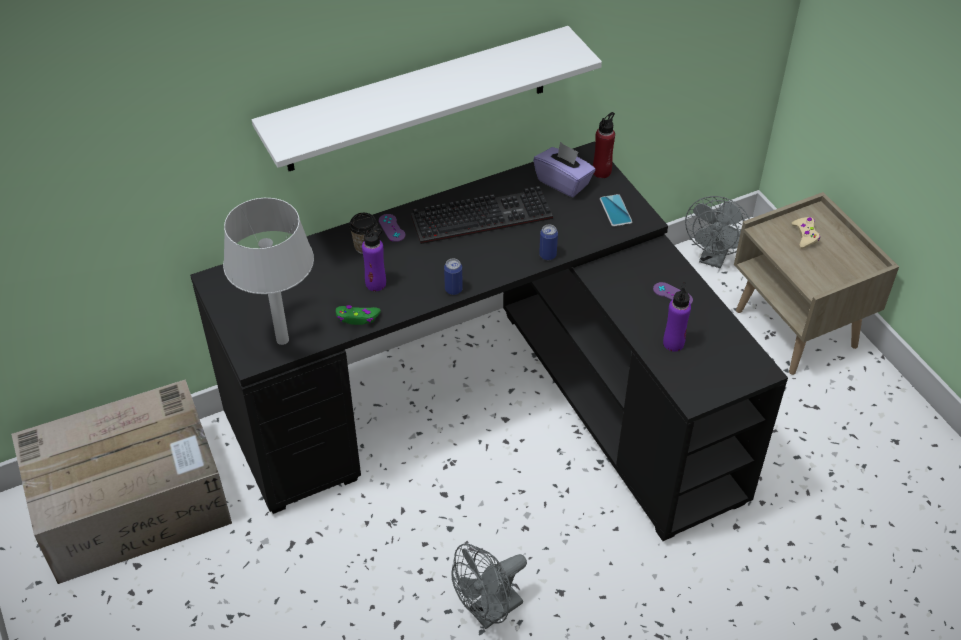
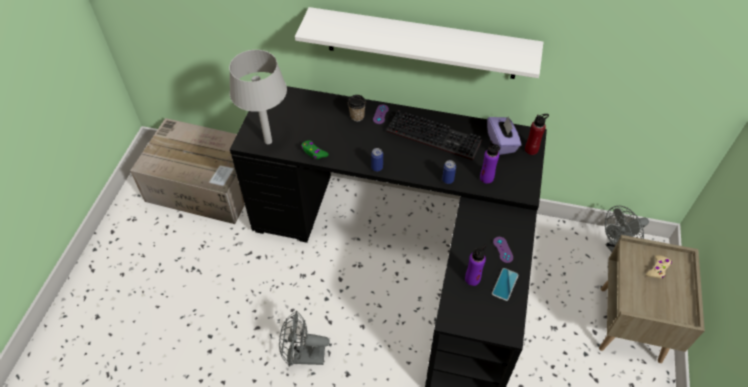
camera: 40 degrees right, 5 degrees up
(376, 284) = (341, 140): purple bottle -> purple bottle (486, 178)
(615, 211) = (515, 178): phone -> phone (505, 284)

